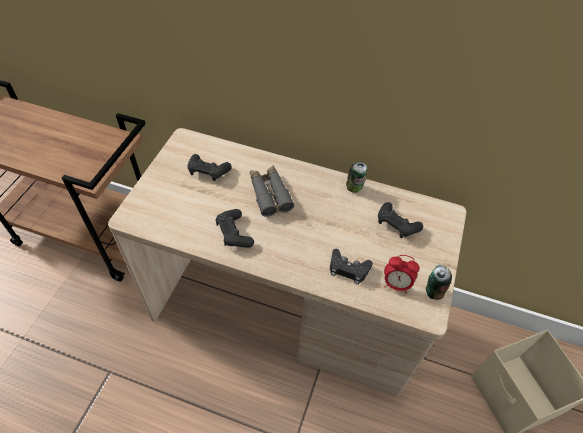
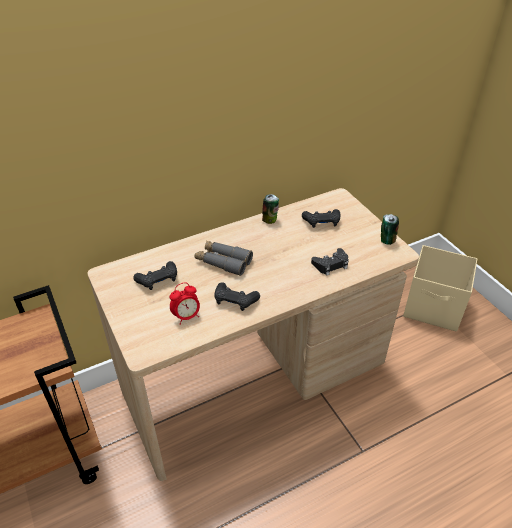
camera: 45 degrees left, 10 degrees down
(396, 284) = (365, 252): alarm clock -> alarm clock (186, 316)

